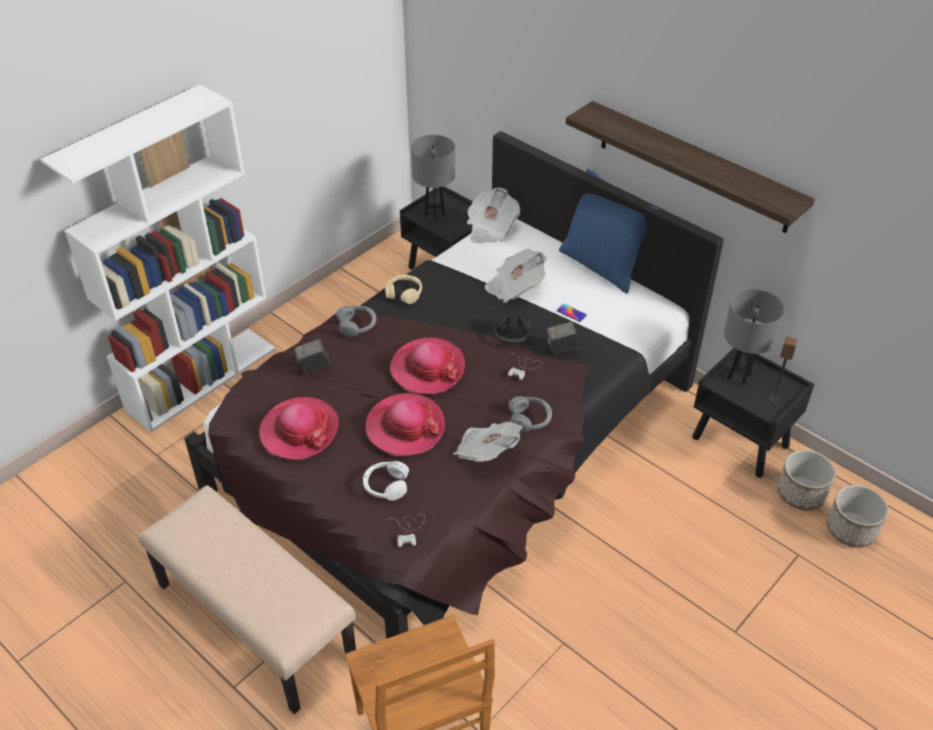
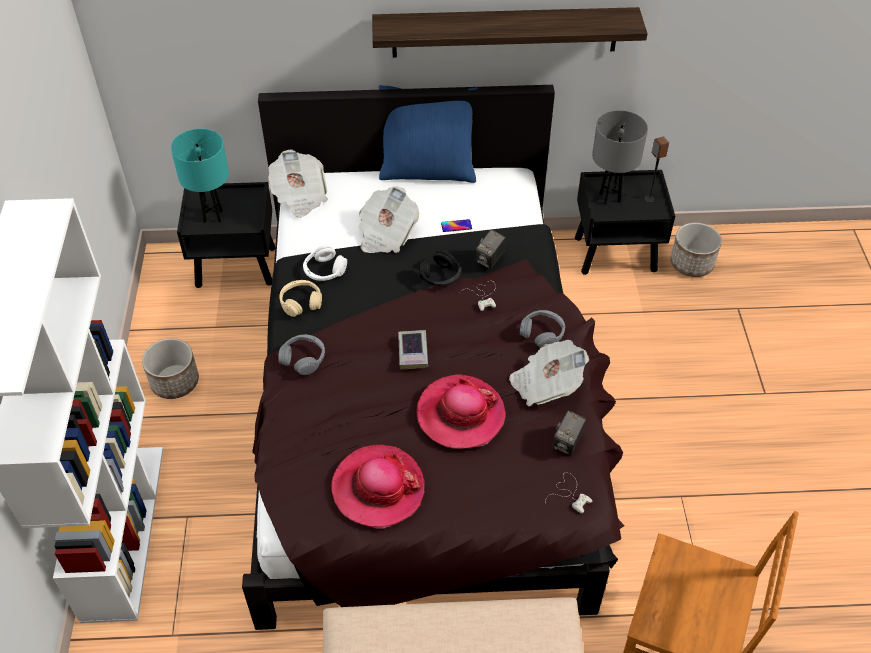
camera: 45 degrees left, 5 degrees up
(313, 367) = (315, 424): camera -> camera (567, 442)
(386, 485) = (508, 474): white headphones -> white headphones (324, 270)
(427, 368) = (413, 352): hat -> book
(434, 214) = (213, 216): grey table lamp -> turquoise table lamp
(851, 529) = (745, 266): planter -> planter (175, 381)

